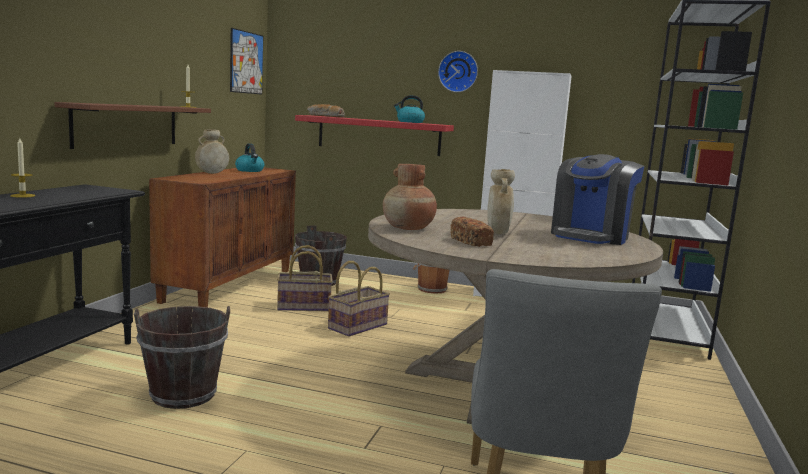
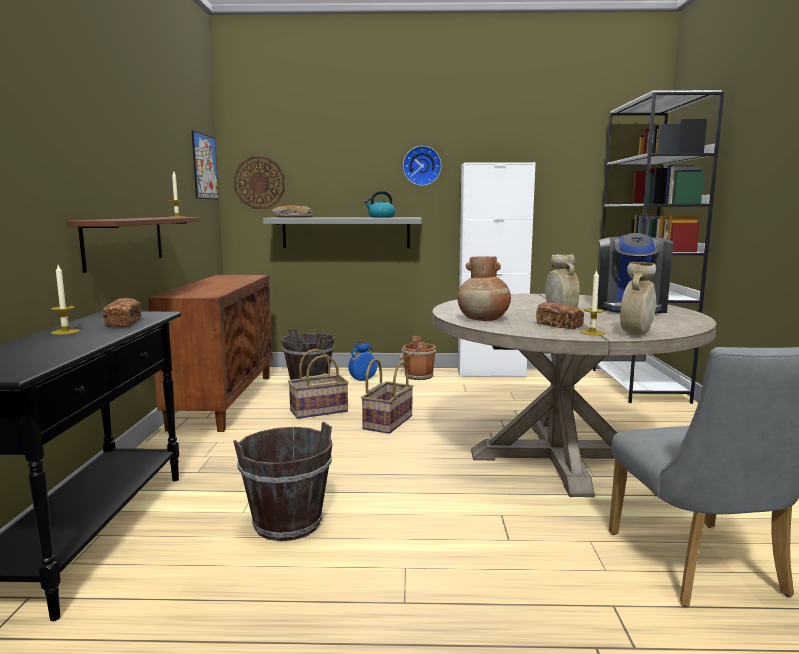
camera: 15 degrees left, 0 degrees up
(79, 194) = (124, 323): none -> bread
(212, 173) = (199, 286): beige vase -> beige vase (636, 334)
(250, 170) = (228, 279): kettle -> none
(302, 80) = (259, 183): none -> wall clock
(373, 285) = (362, 380): none -> blue vase
(378, 135) = (346, 232): red shelf -> grey shelf
(488, 252) = (592, 333): none -> candle

